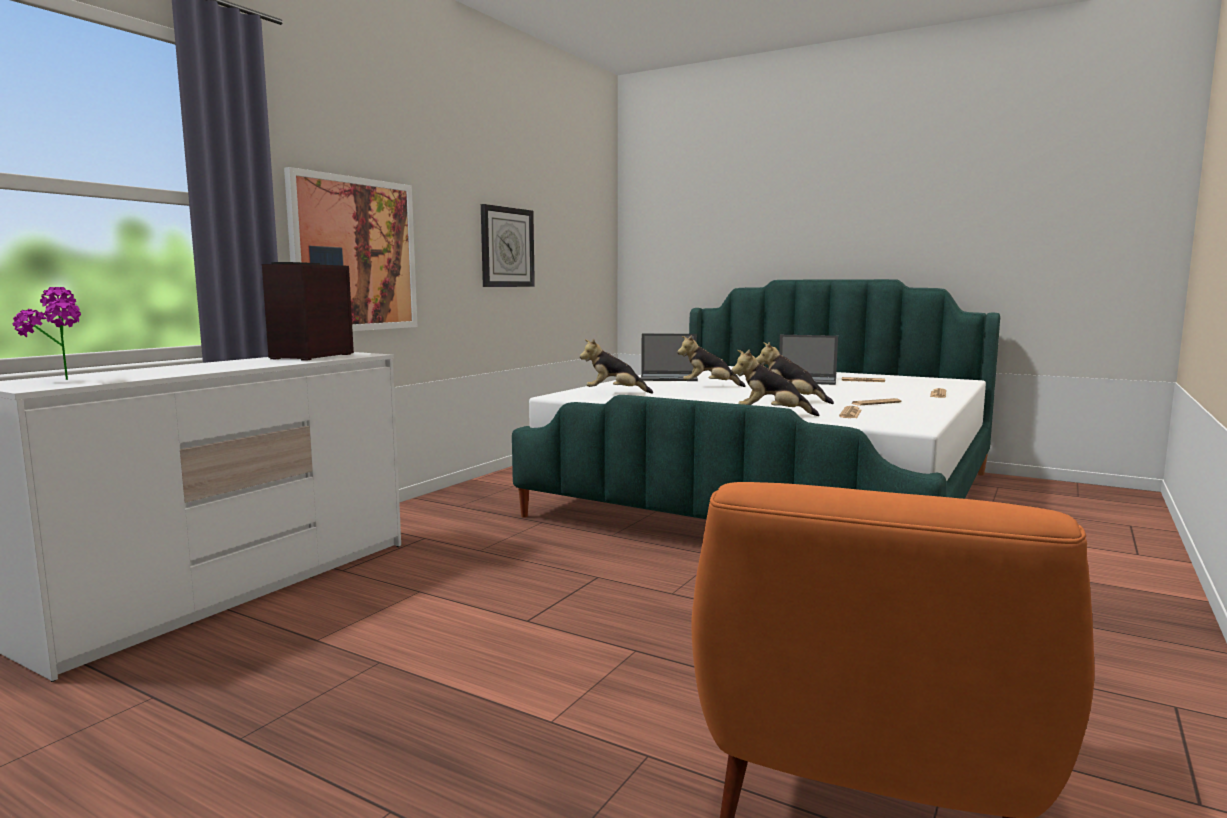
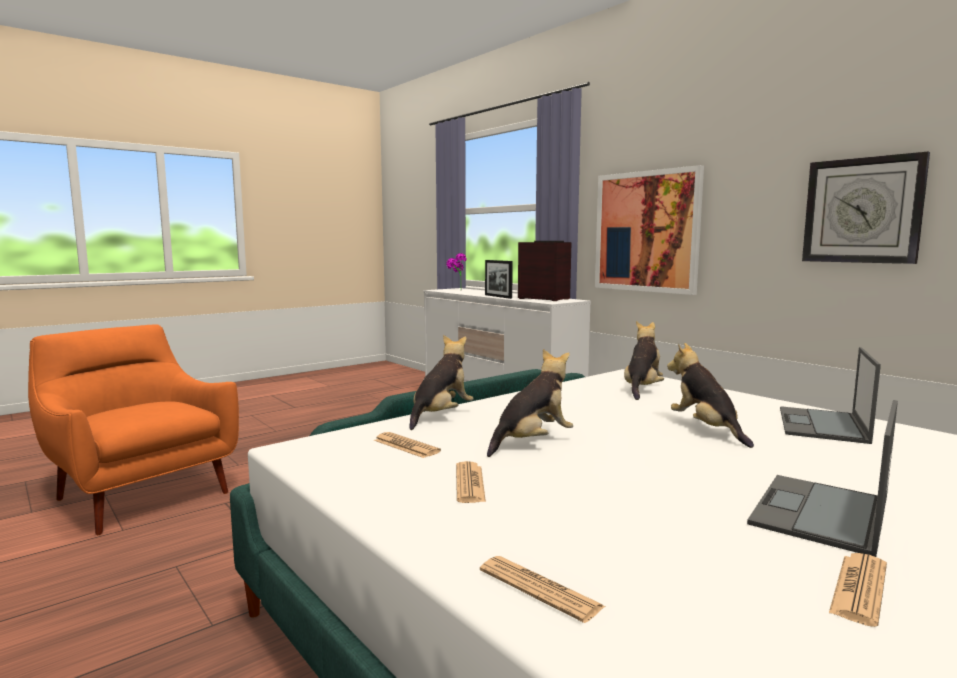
camera: 110 degrees right, 0 degrees up
(264, 365) = (498, 296): none -> picture frame
(709, 386) = (706, 429): plush toy -> plush toy turned 45 degrees counterclockwise

